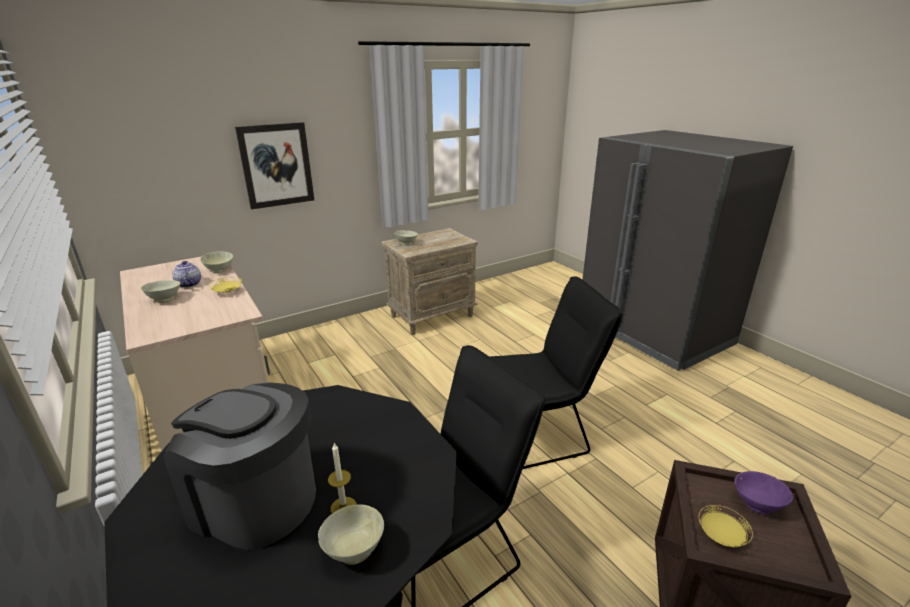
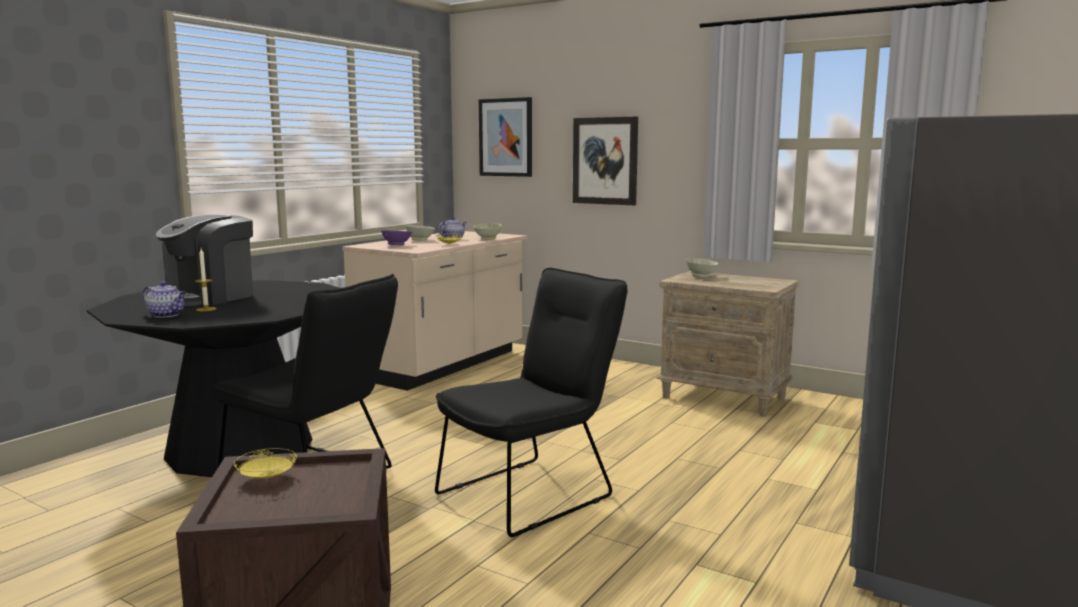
camera: 65 degrees right, 15 degrees down
(143, 153) = (506, 137): none -> picture
(255, 501) = (209, 297): coffee machine -> coffee machine turned 150 degrees counterclockwise
(354, 549) = (167, 315): beige bowl -> teapot
(536, 434) = (534, 492): black chair -> black chair turned 90 degrees counterclockwise
(757, 504) = (328, 497): purple bowl -> purple bowl (397, 245)

